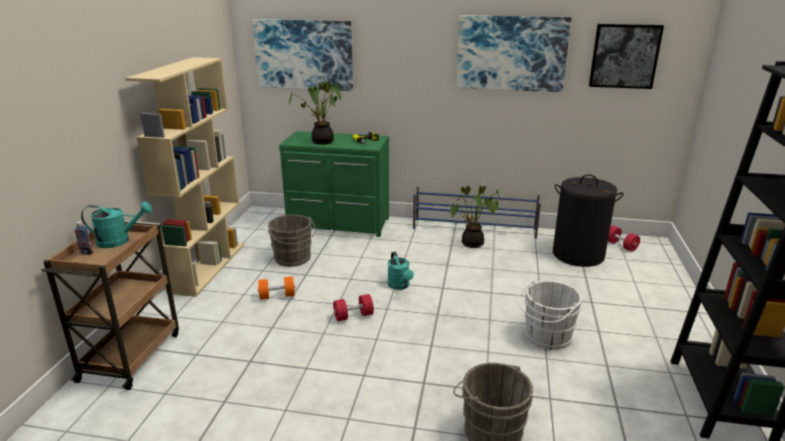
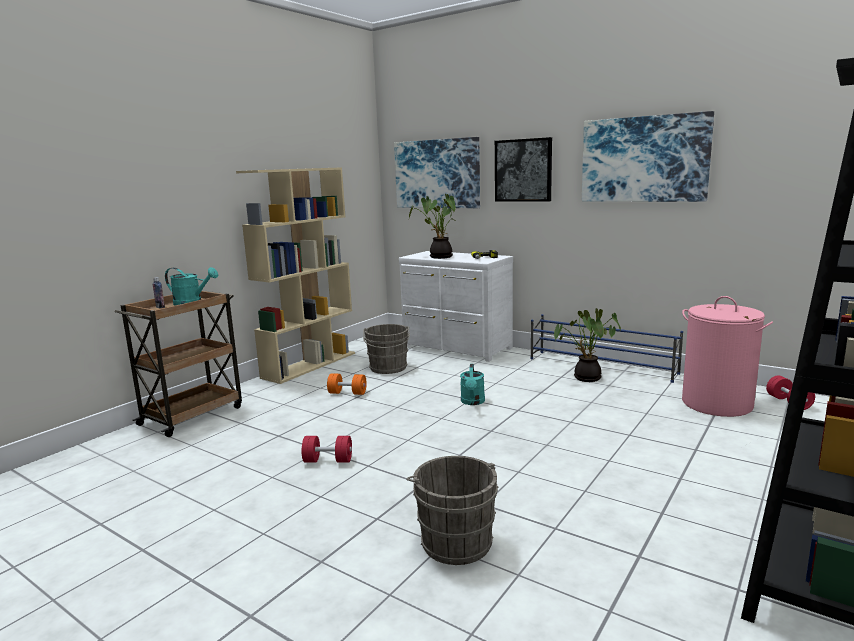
camera: 25 degrees right, 10 degrees down
(339, 224) = (456, 348): green dresser -> white dresser
(353, 316) = (403, 418): red dumbbell -> red dumbbell (328, 460)
(545, 337) = (602, 471): white bucket -> none
(578, 255) = (717, 404): black laundry basket -> pink laundry basket
(624, 56) = (788, 154): picture -> picture (523, 170)

